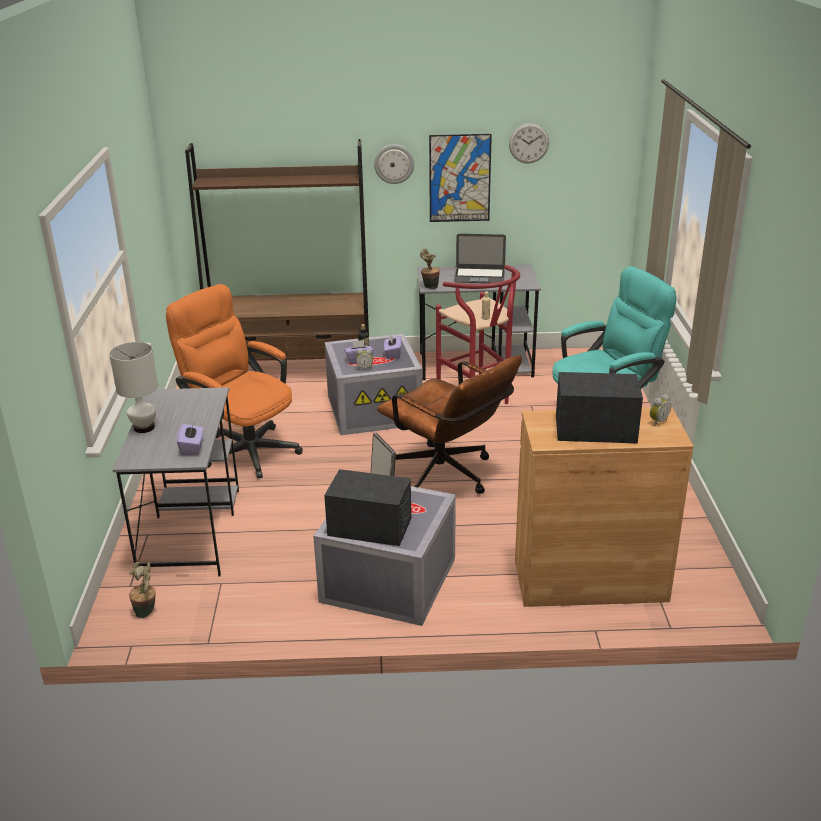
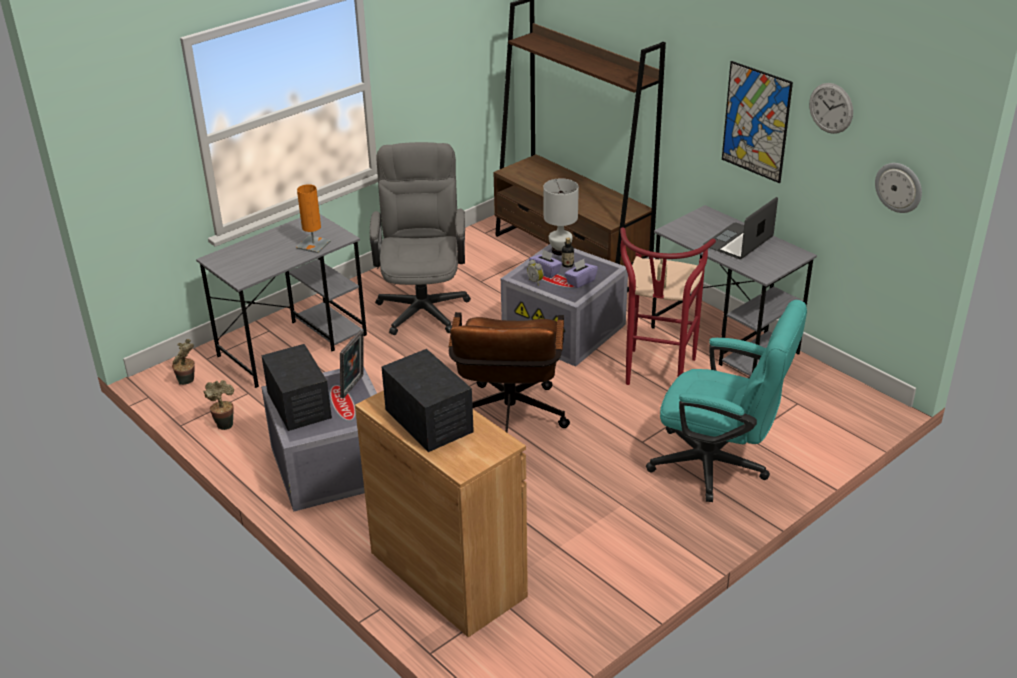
camera: 50 degrees right, 5 degrees up
(144, 427) = (262, 239): white table lamp -> white table lamp (560, 250)
(192, 448) = (256, 271): purple tissue box -> none
(201, 409) = (313, 245): none -> orange table lamp
(243, 448) = (423, 304): orange office chair -> grey office chair
(394, 164) = (696, 80): wall clock -> wall clock (899, 187)
(429, 287) = (671, 230): potted plant -> potted plant (224, 424)
(479, 276) = (738, 242): laptop -> laptop turned 75 degrees clockwise
(657, 421) = (483, 448): alarm clock -> none

